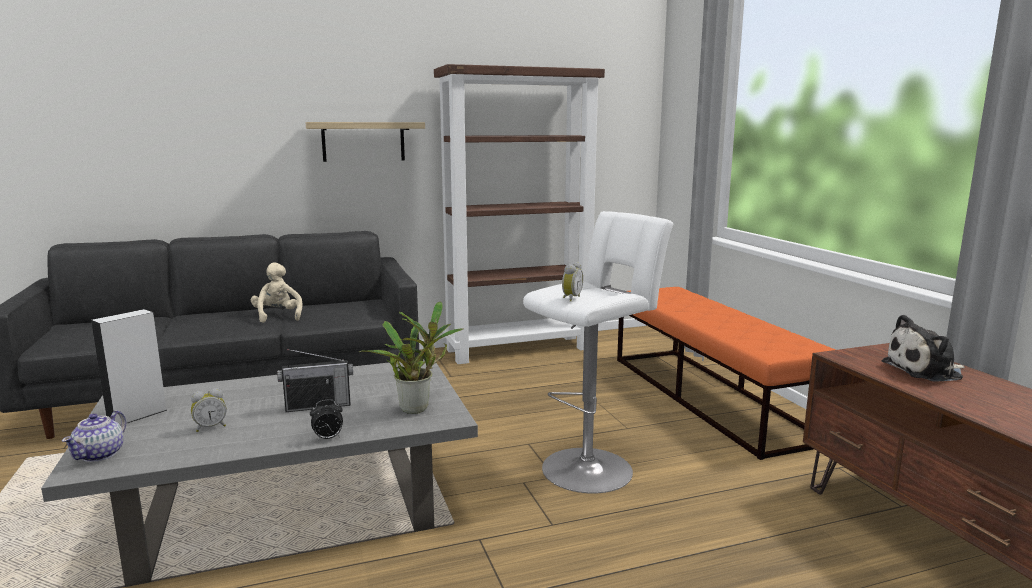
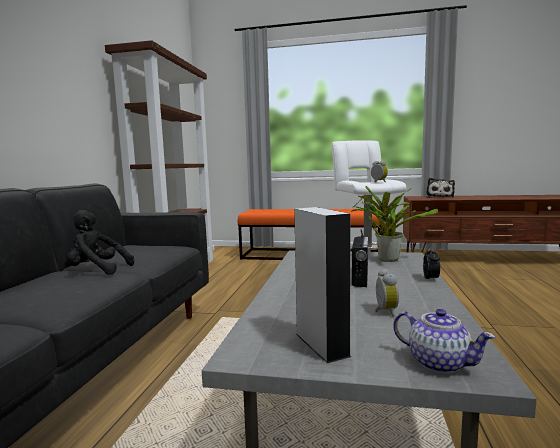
camera: 60 degrees left, 5 degrees down
(278, 316) = (97, 271): beige plush toy -> black plush toy
(363, 141) = (59, 98): shelf -> none

